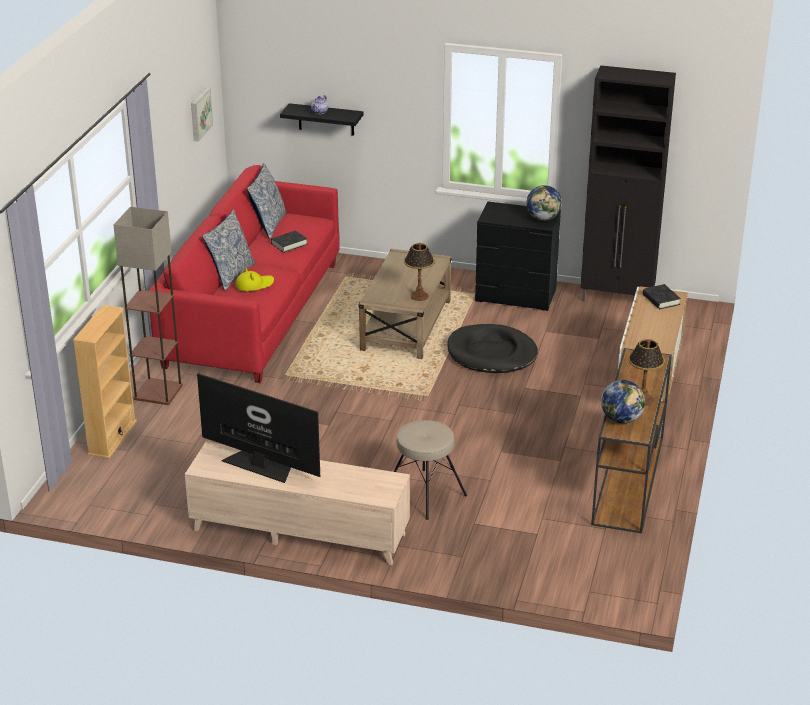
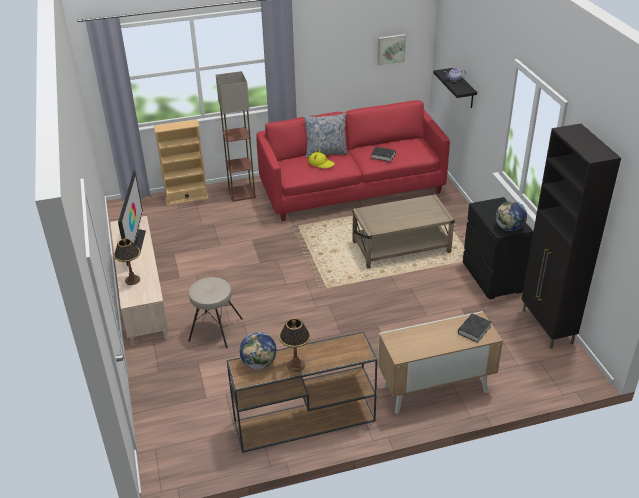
camera: 60 degrees right, 5 degrees up
(268, 225) = (398, 141): pillow -> none
(419, 296) = (387, 227): table lamp -> table lamp (132, 280)
(491, 353) = (405, 295): black dog bed -> none

